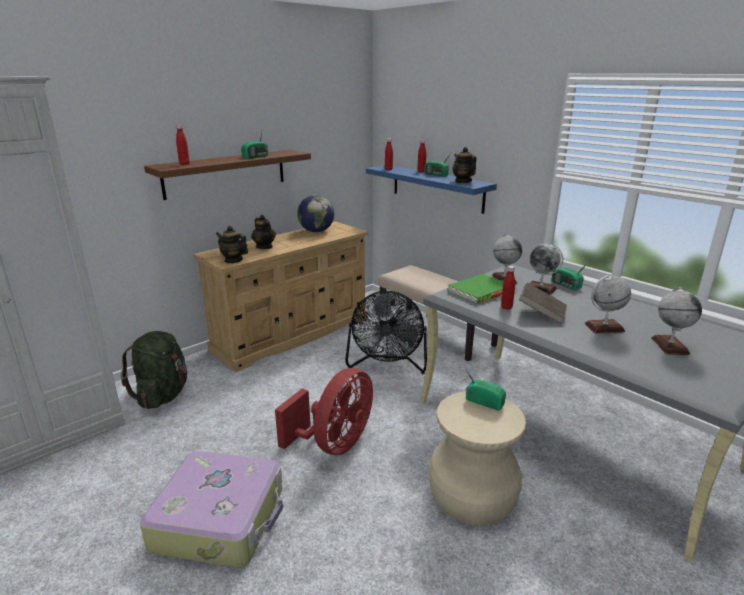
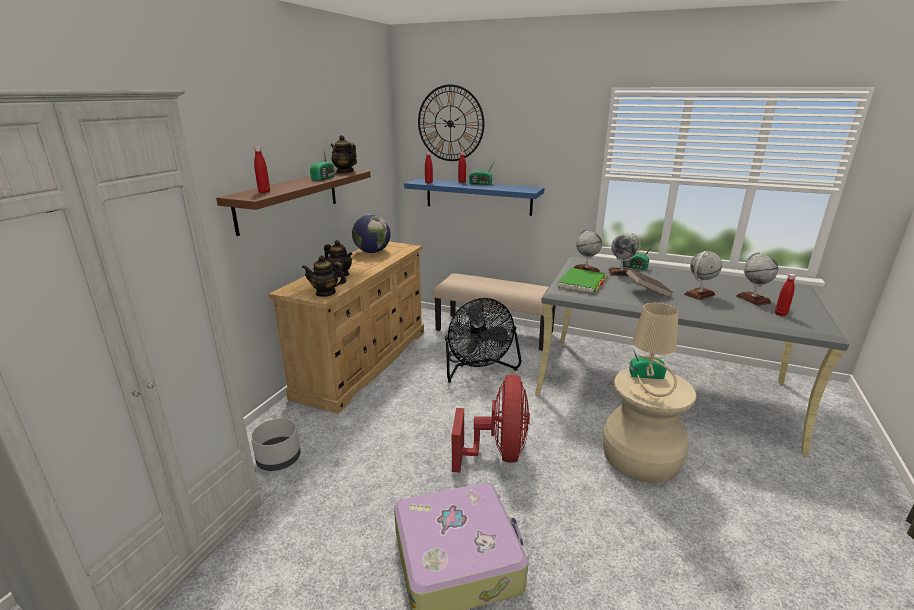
camera: 25 degrees left, 0 degrees up
(163, 395) = (278, 459): green backpack -> grey planter
(416, 110) = (450, 123): none -> wall clock
(462, 420) = (647, 394): none -> beige table lamp
(463, 181) = (515, 187): teapot -> teapot (345, 172)
(506, 307) = (617, 292): red bottle -> red bottle (780, 314)

